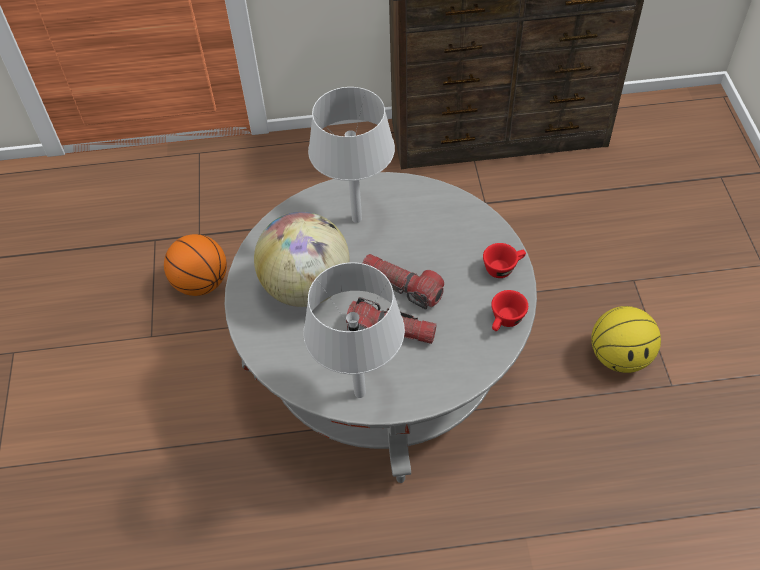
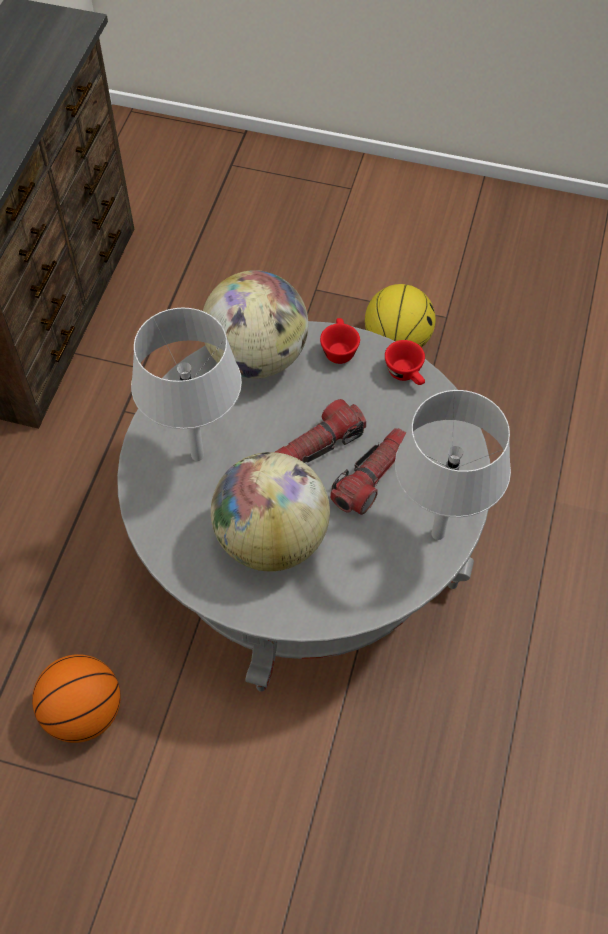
camera: 70 degrees left, 5 degrees up
(464, 220) = (257, 357): none -> globe

